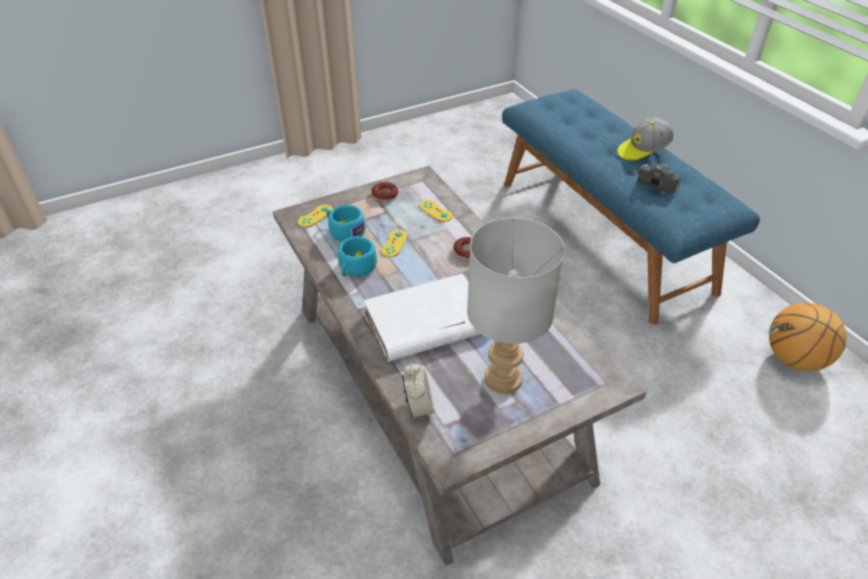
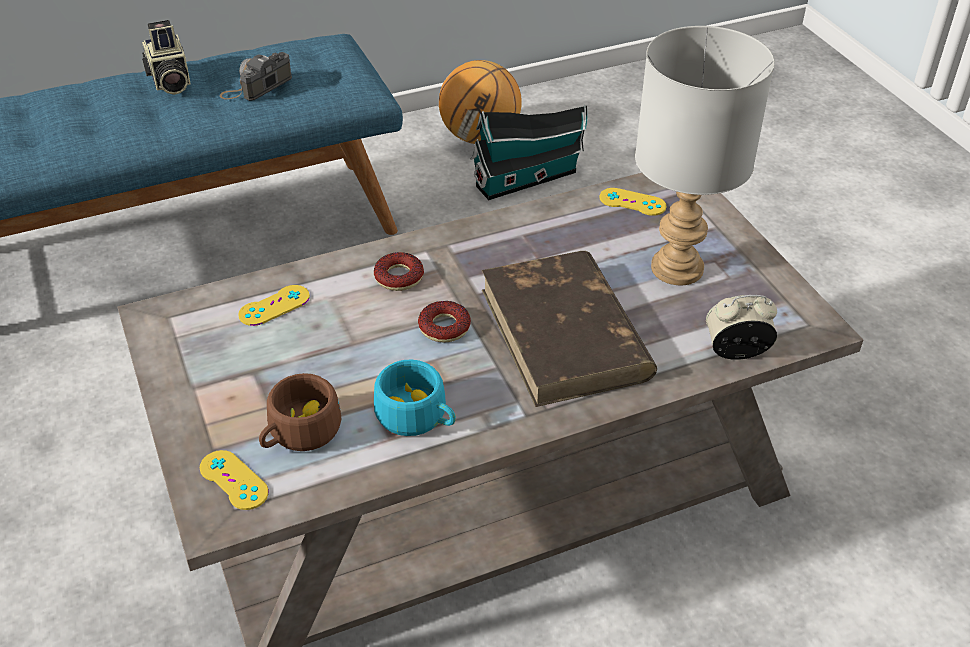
camera: 85 degrees left, 0 degrees up
(344, 231) = (299, 433): turquoise cup -> brown cup
(385, 195) = (197, 371): donut -> donut (444, 327)
(394, 243) = (355, 363): yellow game controller -> yellow game controller (632, 202)
(426, 323) = (565, 334): white book -> brown book
(643, 150) = (169, 81): cap -> camera
(756, 394) = (530, 178): none -> toy house

